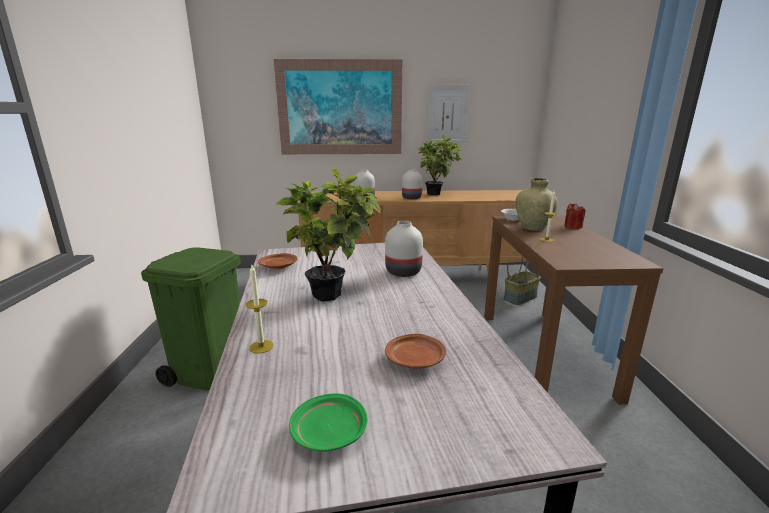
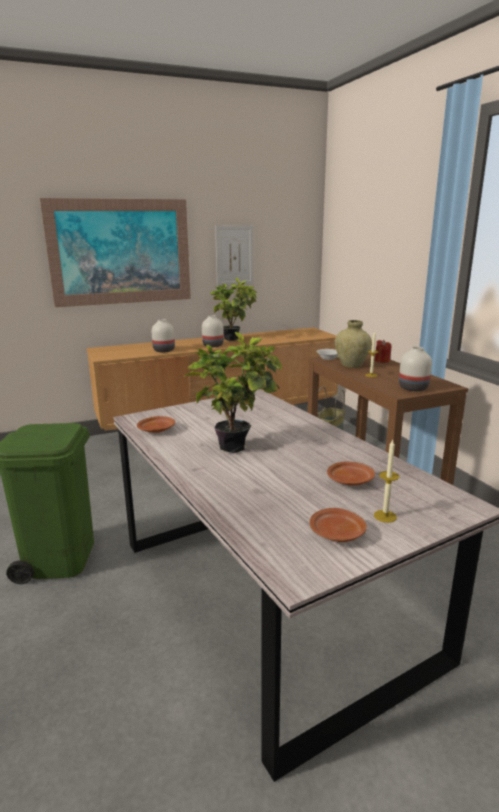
camera: 20 degrees left, 0 degrees up
(261, 346) = (223, 494): candle -> candle (385, 516)
(329, 433) = (337, 534): green plate -> brown plate
(404, 272) = (277, 418): white vase -> white vase (413, 388)

